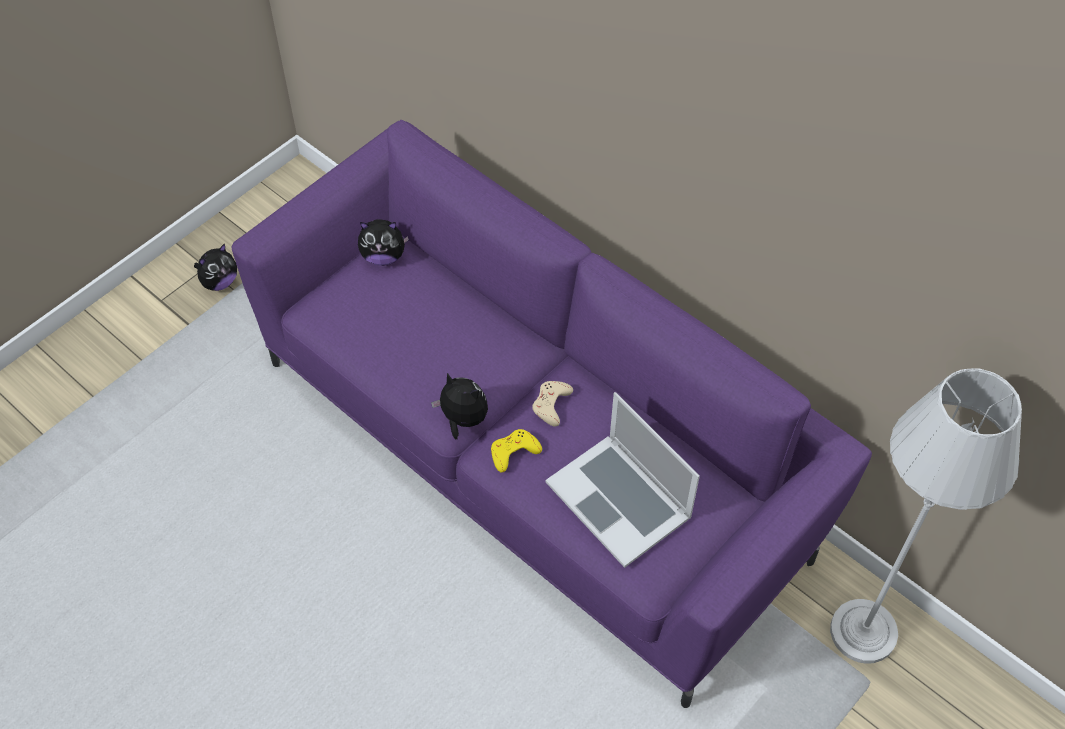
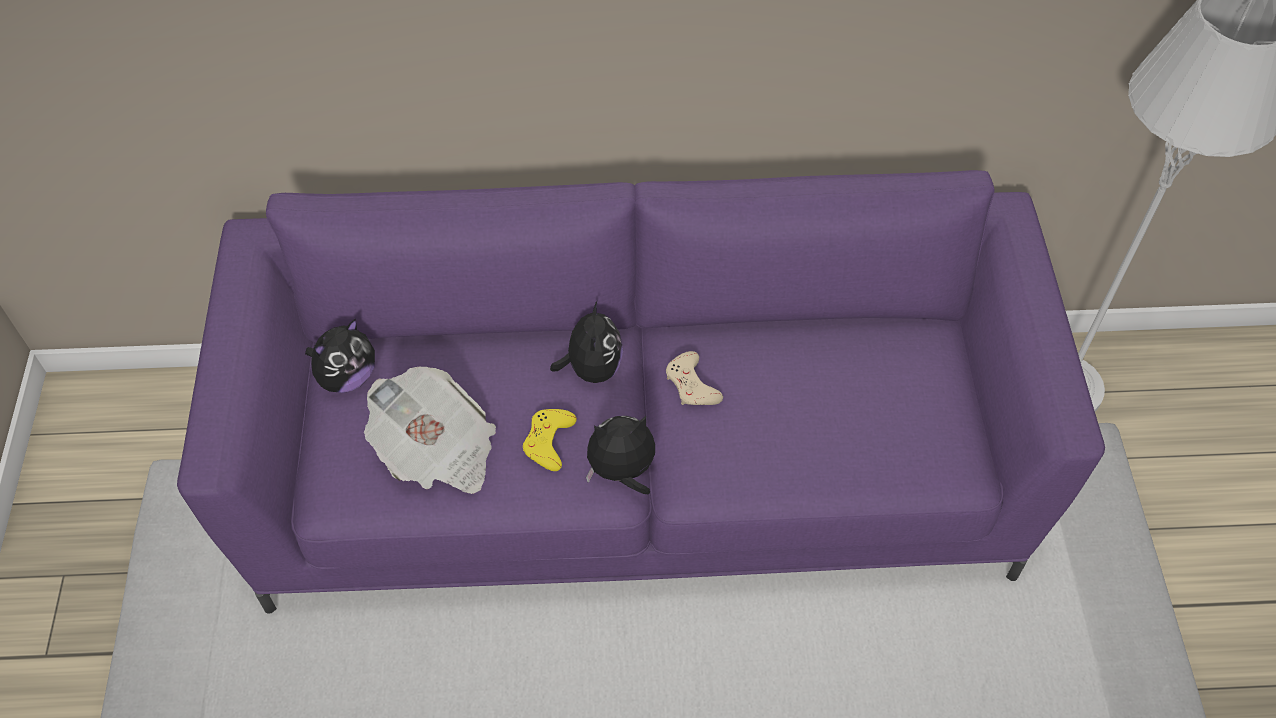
camera: 45 degrees left, 0 degrees up
(219, 282) = (100, 578): plush toy -> plush toy (592, 368)
(382, 330) = (437, 450): none -> newspaper
(513, 452) = (710, 459): yellow game controller -> yellow game controller (548, 441)
(619, 499) = (855, 419): laptop -> none

